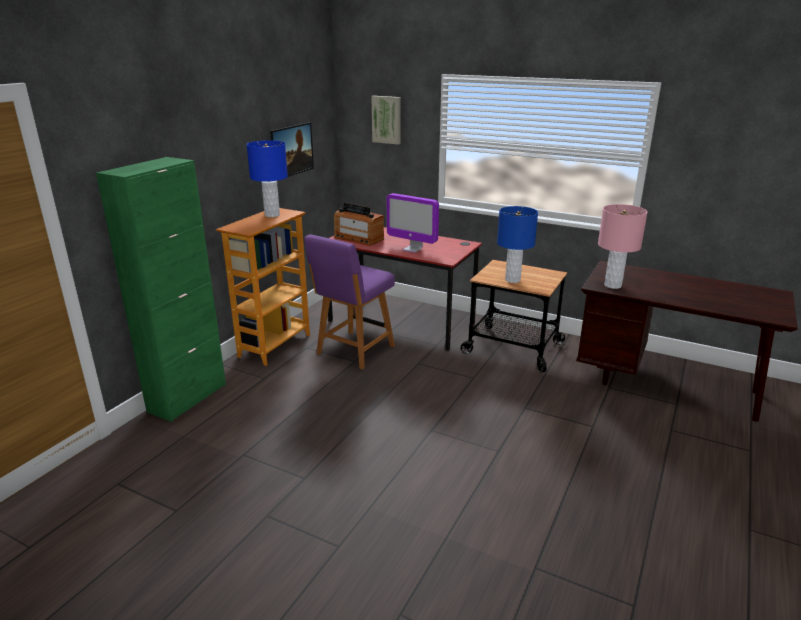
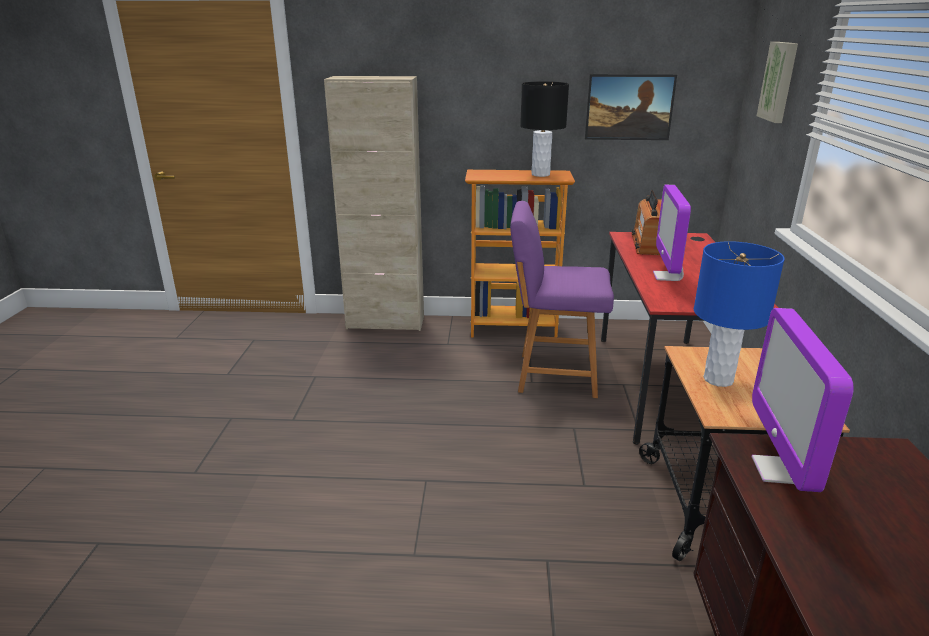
camera: 65 degrees right, 0 degrees up
(188, 398) = (385, 322): green cabinet -> beige cabinet
(272, 215) = (540, 174): blue table lamp -> black table lamp
(613, 285) = (780, 470): pink table lamp -> monitor

